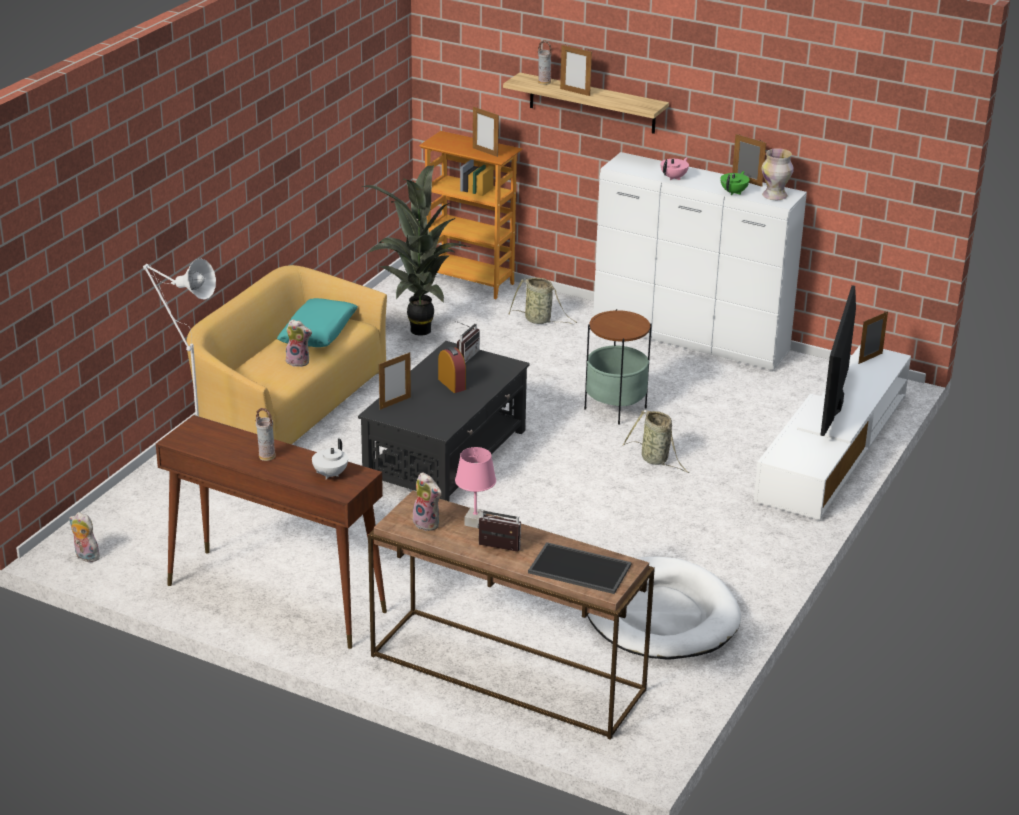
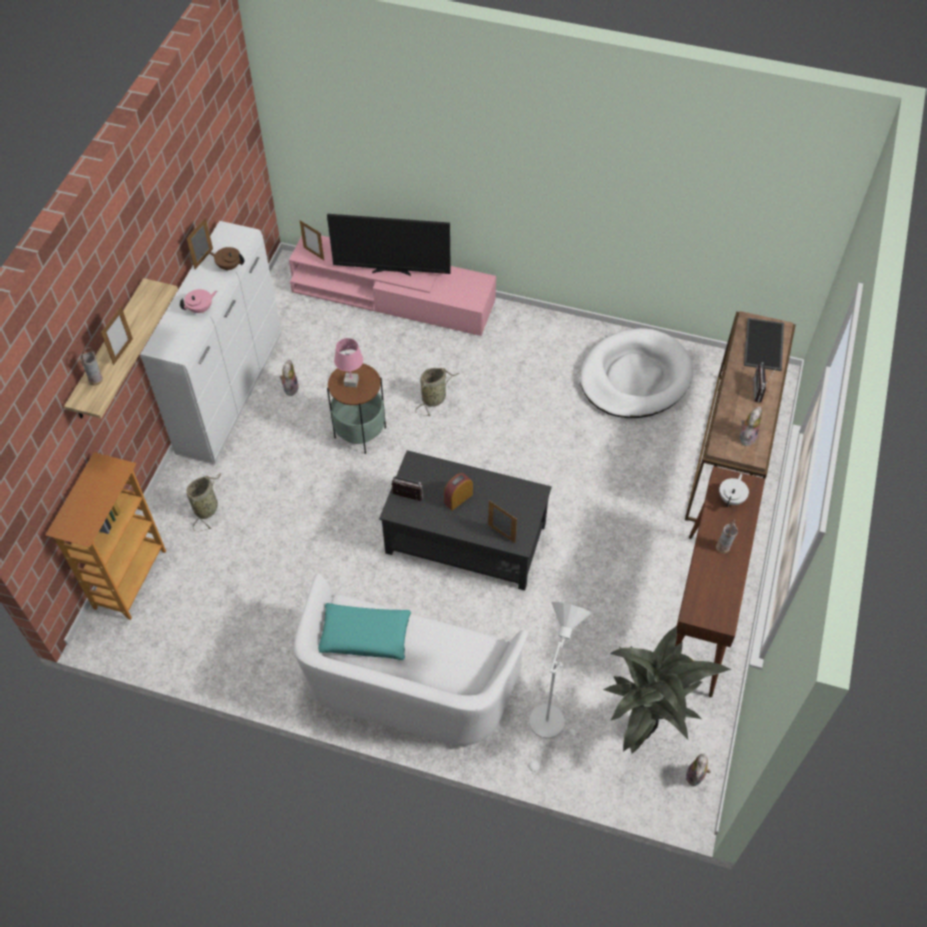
camera: 100 degrees left, 25 degrees up
(287, 406) = (407, 684): yellow sofa -> white sofa
(299, 361) = (426, 637): plush toy -> plush toy (290, 387)
(329, 475) = (731, 498): white teapot -> white teapot turned 75 degrees counterclockwise
(415, 331) = (241, 607): potted plant -> potted plant (642, 734)
(475, 522) = (733, 409): pink table lamp -> pink table lamp (351, 382)
(485, 152) = (107, 482): picture frame -> none
(674, 178) = (201, 308): pink teapot -> pink teapot turned 120 degrees clockwise
(734, 192) = (229, 266): green teapot -> brown teapot
(774, 196) = (233, 239): vase -> none
(832, 448) = (392, 297): white tv stand -> pink tv stand

